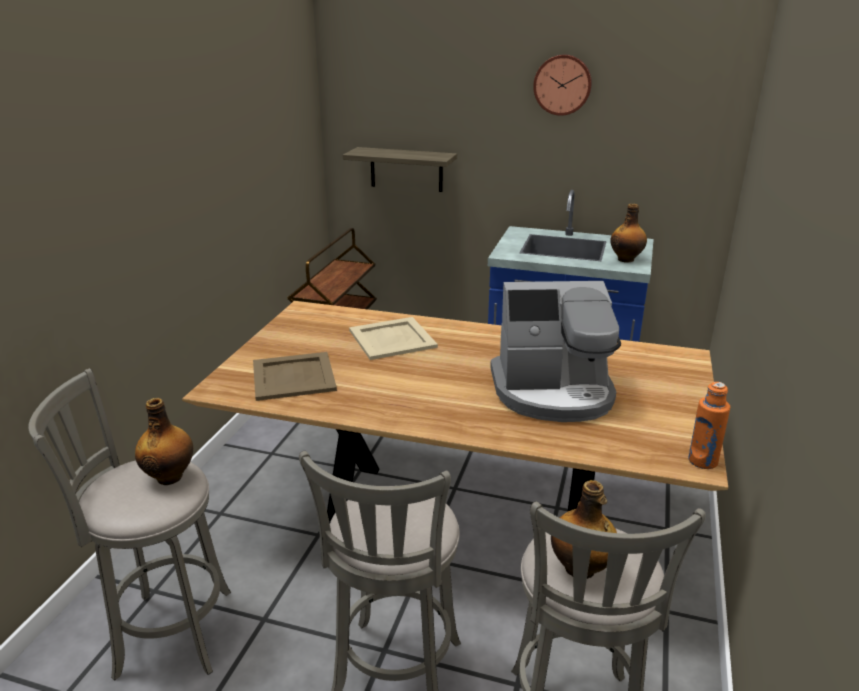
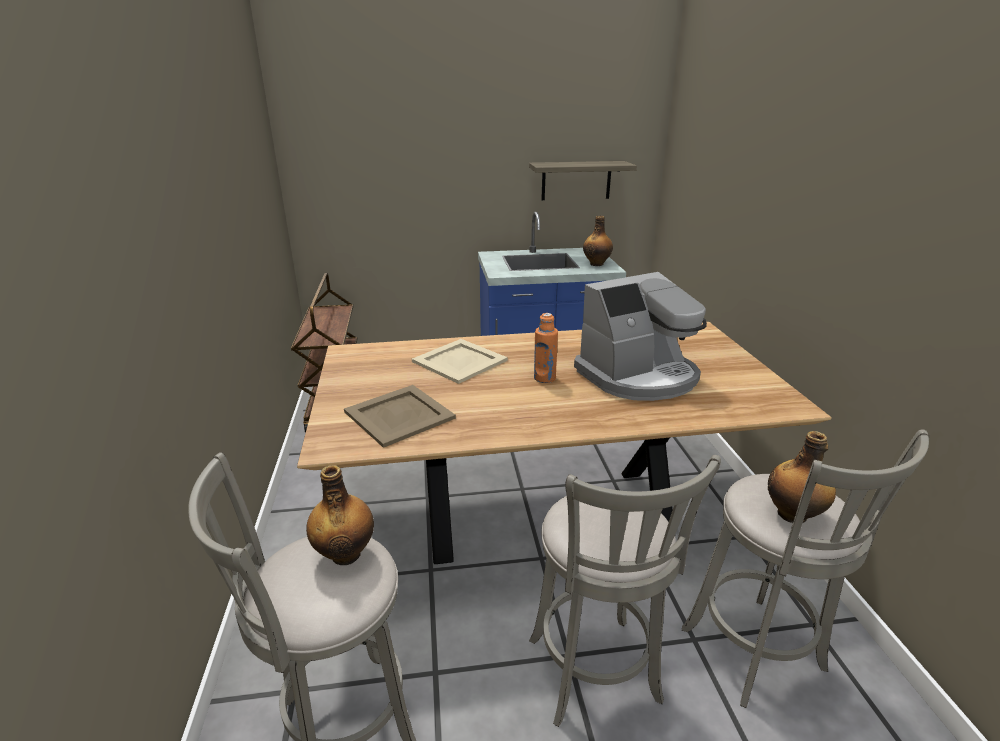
camera: 25 degrees left, 0 degrees up
(406, 169) = (375, 210): shelf -> shelf (576, 180)
(562, 84) = (515, 119): wall clock -> none
(702, 461) = (795, 402): orange bottle -> orange bottle (544, 378)

